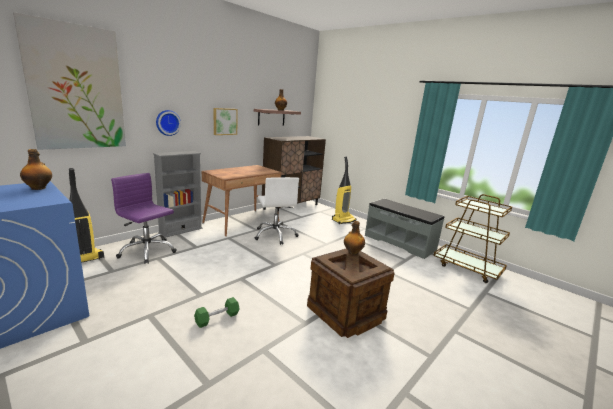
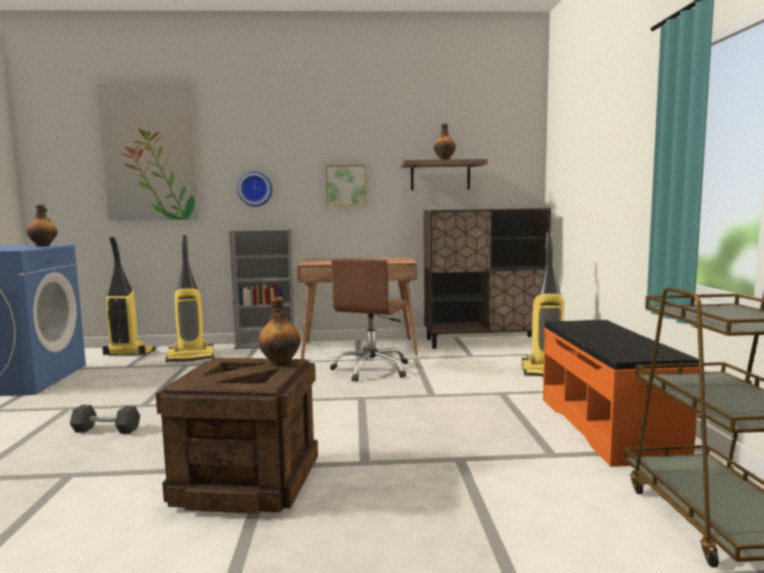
camera: 45 degrees right, 10 degrees down
(147, 251) = (191, 357): purple office chair -> vacuum cleaner
(217, 318) = (106, 430): green dumbbell -> black dumbbell
(275, 235) = (372, 370): white office chair -> brown office chair
(399, 242) = (608, 427): grey bench -> orange bench

